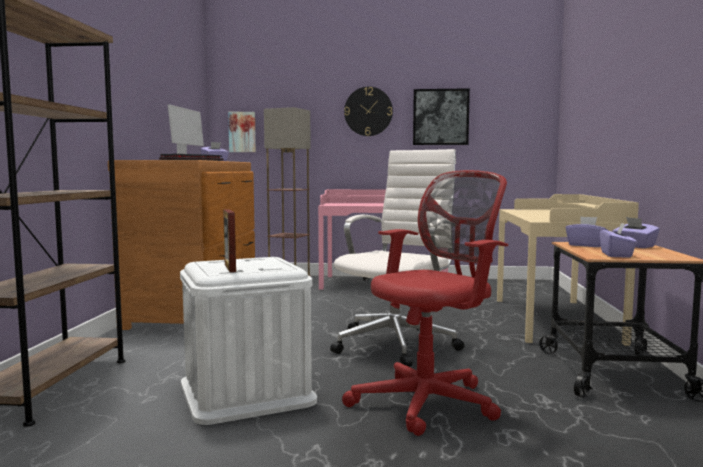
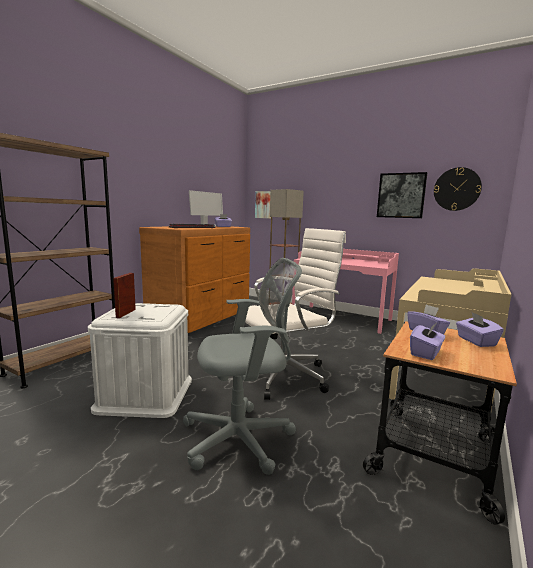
camera: 25 degrees right, 5 degrees up
(368, 111) = (345, 191): wall clock -> wall clock (457, 189)
(429, 402) = (243, 438): red office chair -> grey office chair

